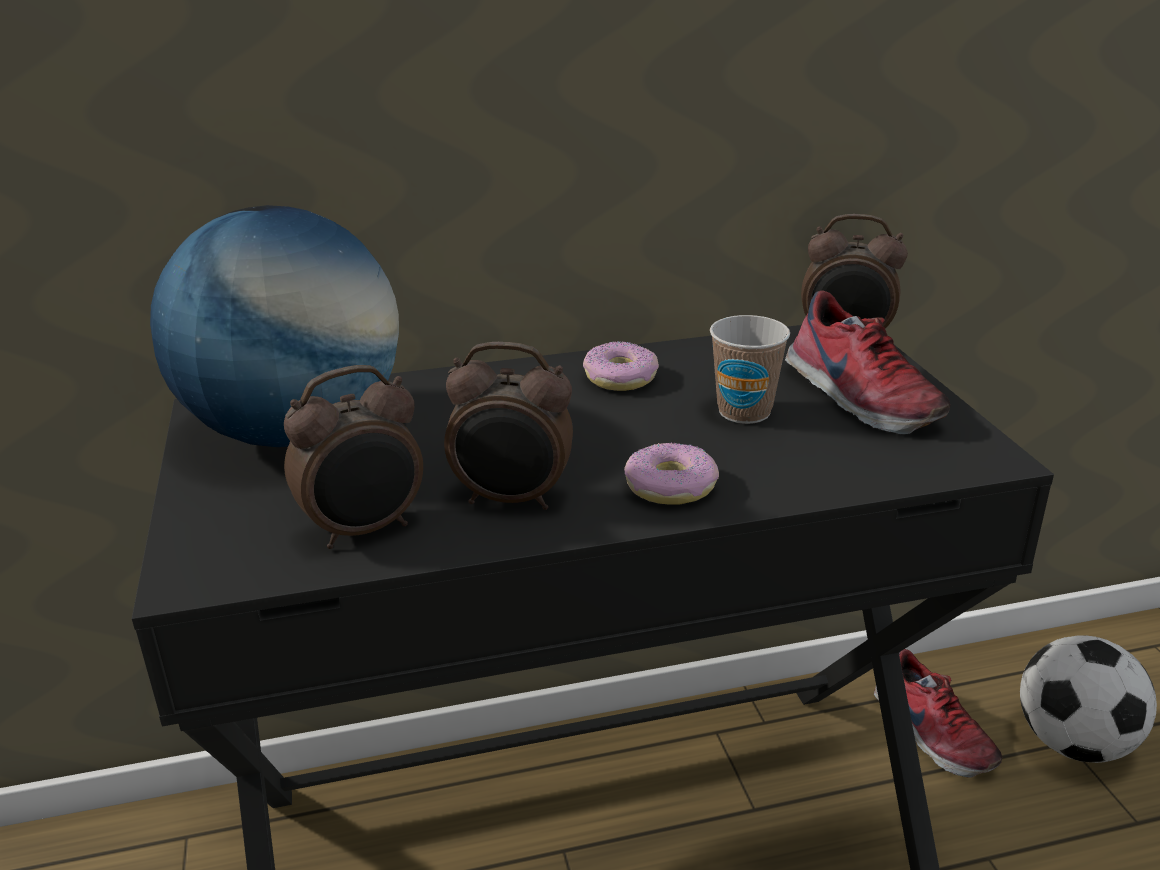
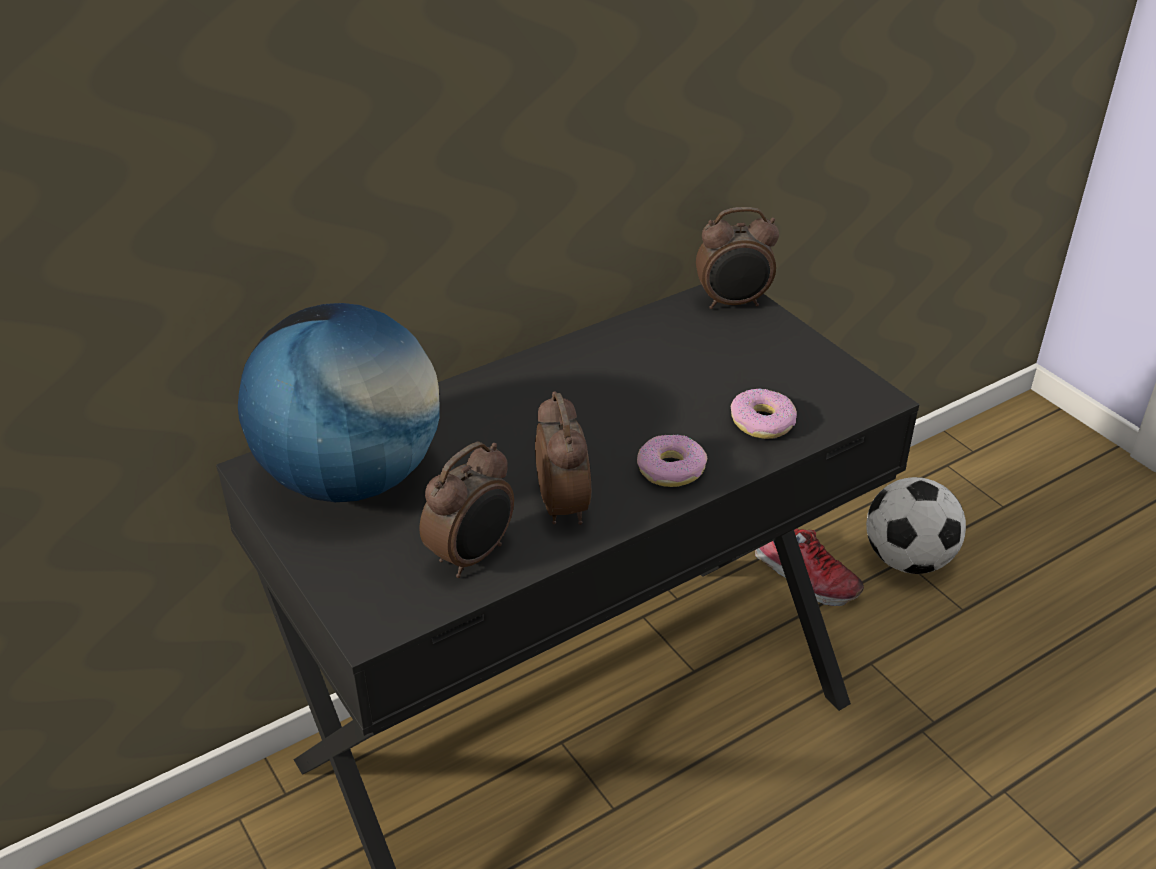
camera: 20 degrees left, 10 degrees up
(512, 500) = (564, 506): alarm clock -> alarm clock turned 90 degrees counterclockwise
(620, 377) = (579, 371): donut -> donut (762, 422)
(744, 412) = (689, 388): cup -> none
(856, 397) = (764, 358): shoe -> none

